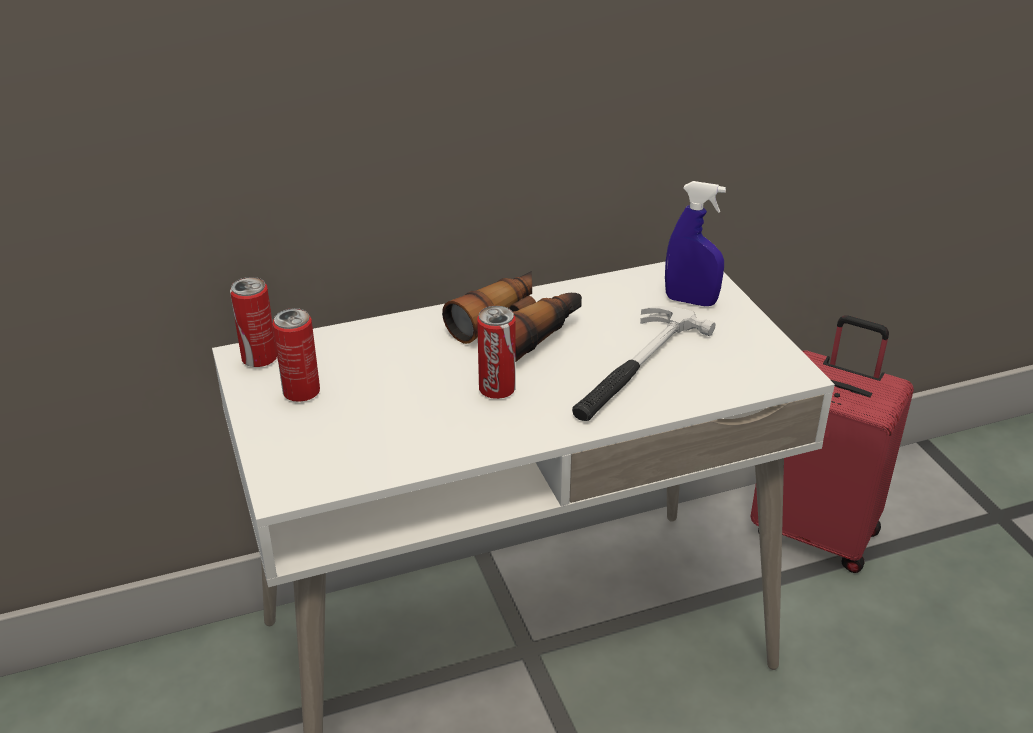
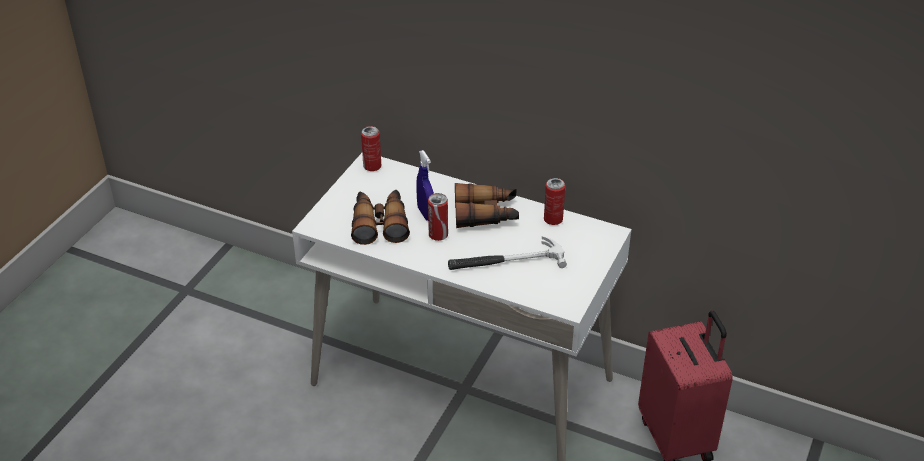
camera: 45 degrees right, 5 degrees up
(301, 392) = (368, 191): can -> can (553, 219)
(387, 423) = (379, 223): none -> binoculars
(690, 301) = (581, 247): blue spray bottle -> blue spray bottle (426, 214)

